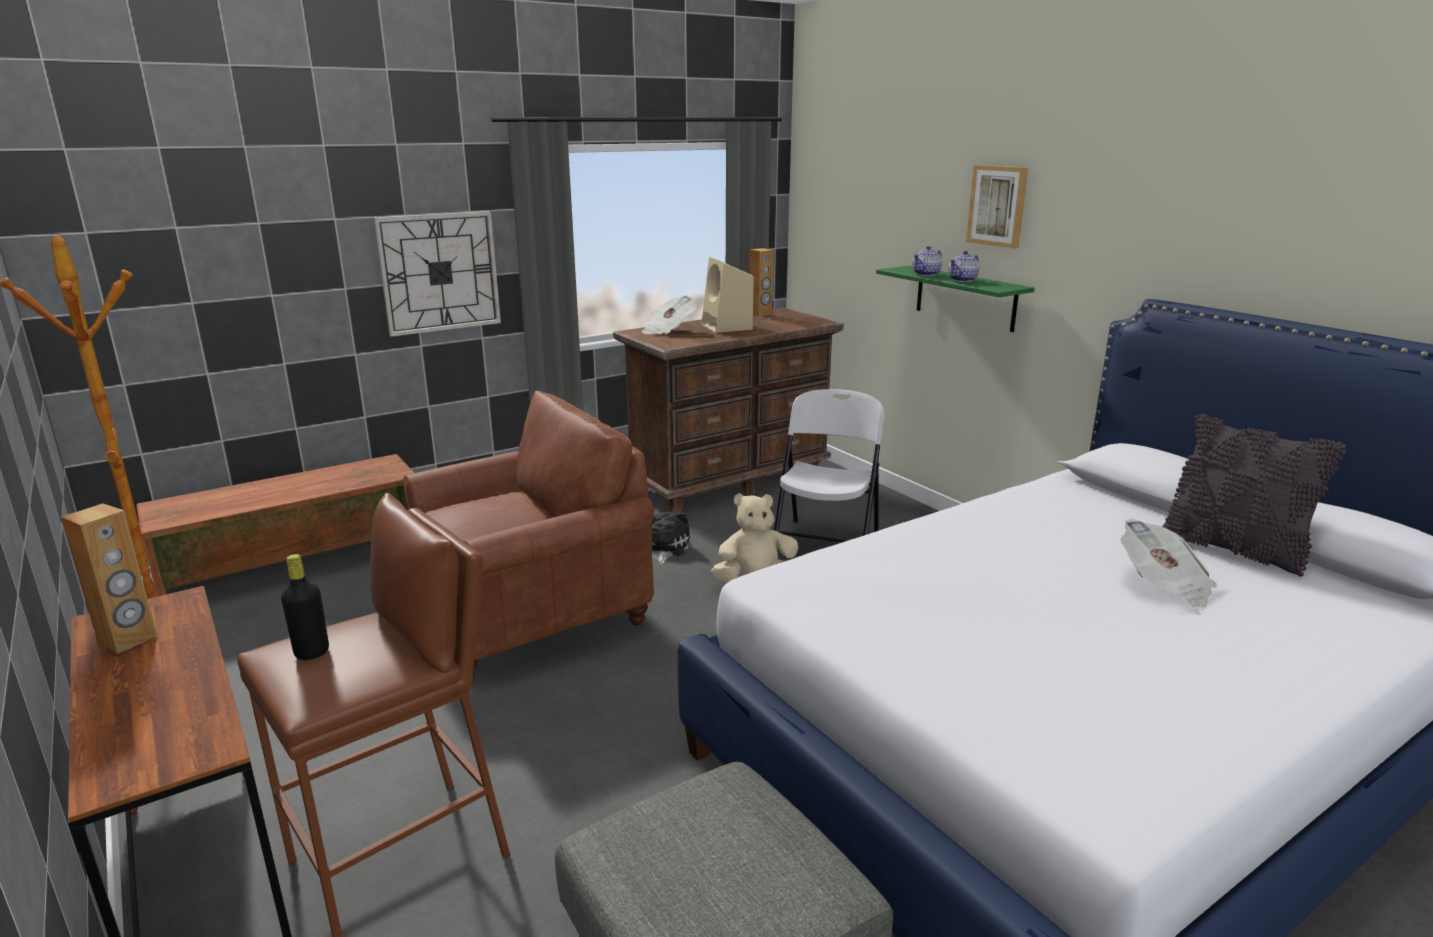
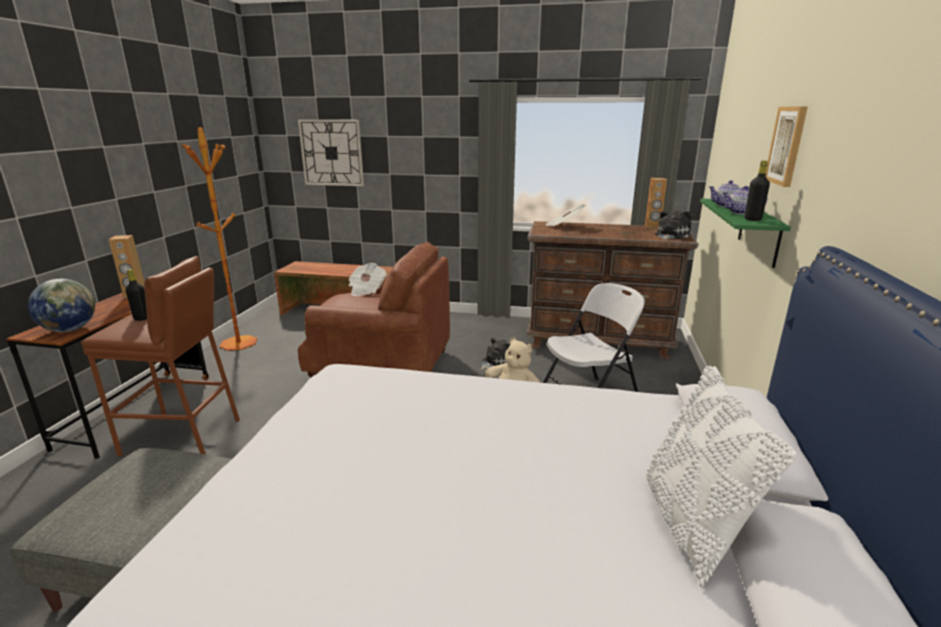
camera: 45 degrees right, 0 degrees up
(188, 736) = (70, 329): none -> globe
(439, 272) = (437, 170): wall clock -> wall clock (331, 153)
(727, 327) = (605, 230): beige speaker -> none
(802, 320) = (670, 235): none -> plush toy
(993, 285) = (752, 219): none -> black bottle
(1164, 587) = (541, 508): newspaper -> newspaper (366, 290)
(1233, 549) = (692, 525): black pillow -> white pillow

